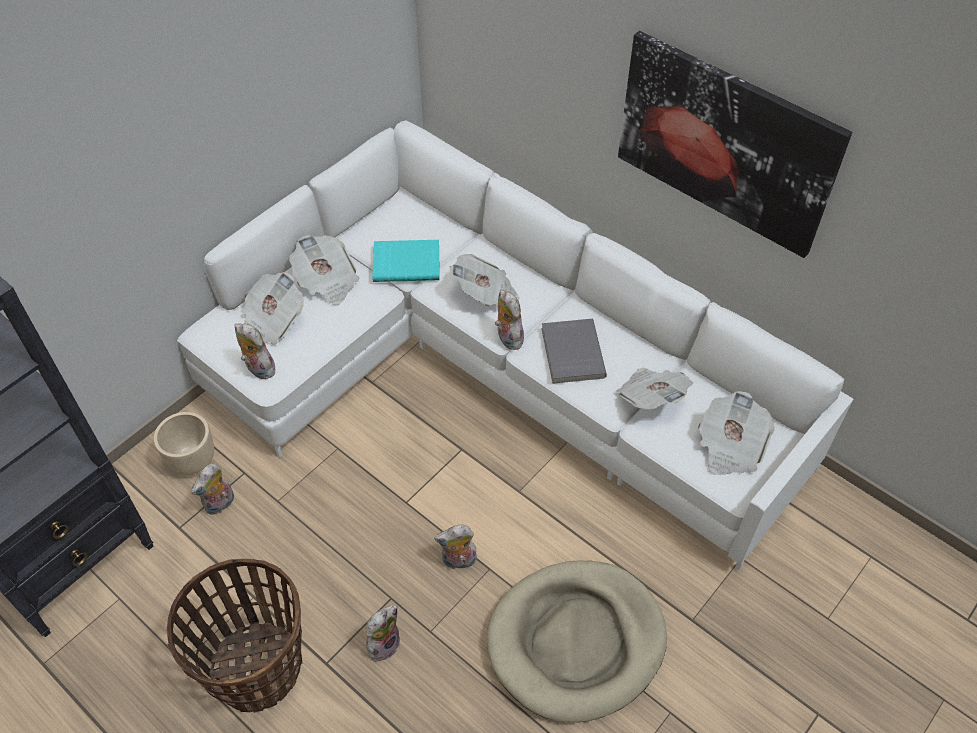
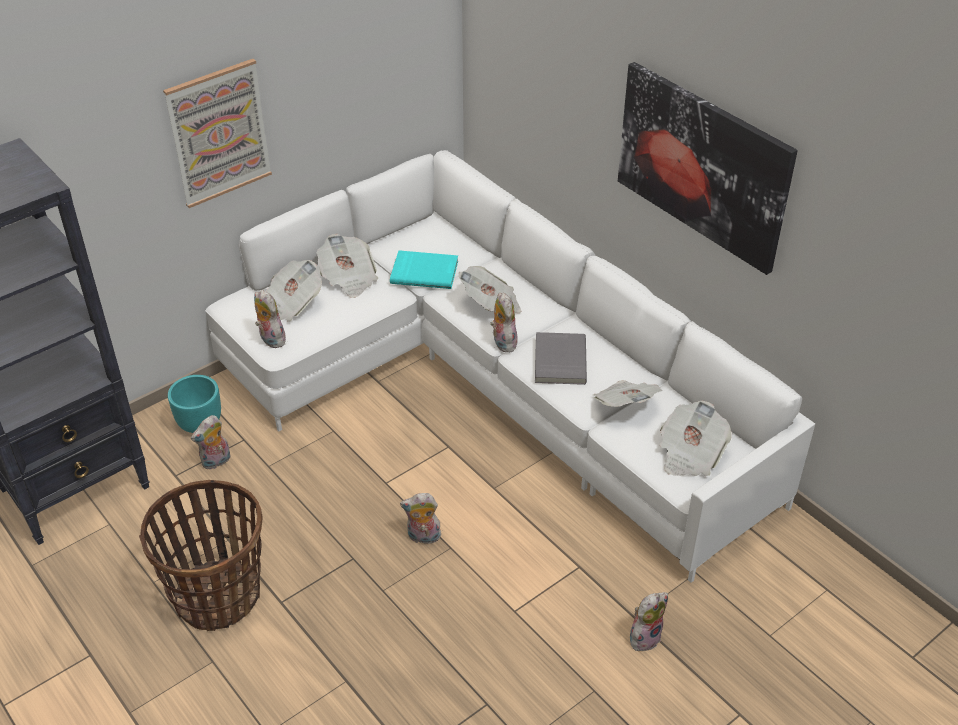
camera: 10 degrees right, 10 degrees down
(167, 157) = (219, 133): none -> picture
(192, 460) = (199, 423): beige planter -> turquoise planter
(383, 643) = (337, 593): plush toy -> plush toy (644, 636)
(576, 641) = (518, 619): beige dog bed -> none

